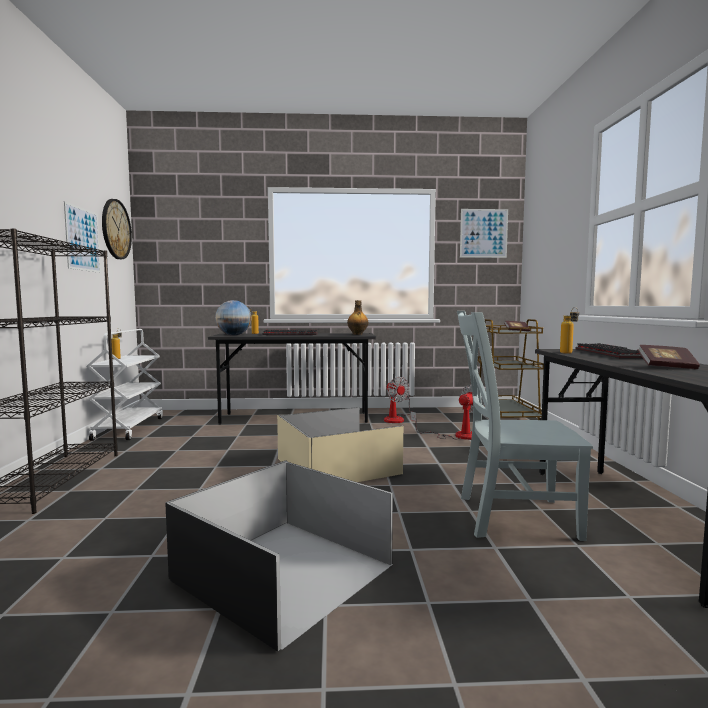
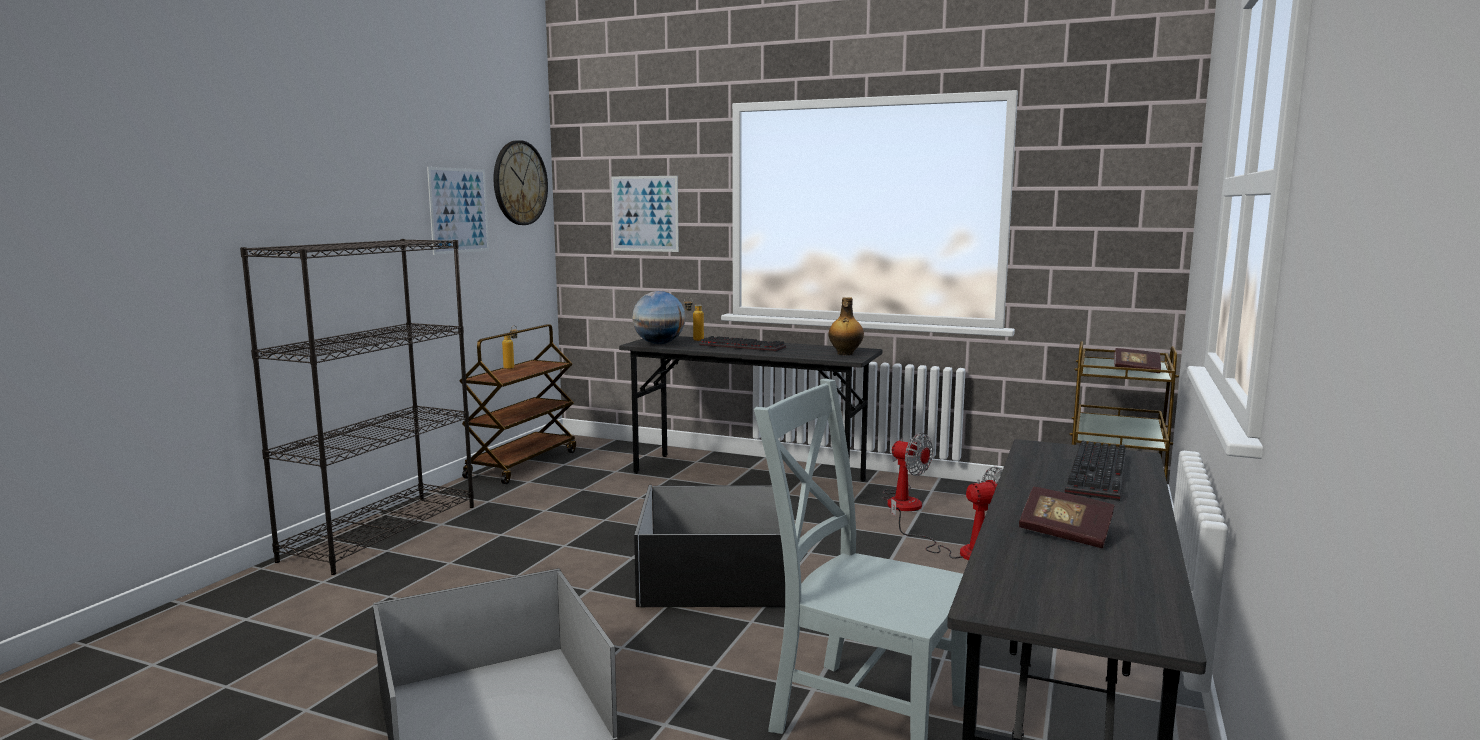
camera: 25 degrees right, 5 degrees up
(129, 428) = (522, 464): white cart -> brown cart
(338, 467) = (714, 576): beige storage box -> black storage box
(396, 418) = (903, 500): fan -> fan turned 45 degrees counterclockwise
(483, 233) = (1112, 171): picture -> picture (645, 213)
(569, 353) = (1028, 463): bottle -> none

